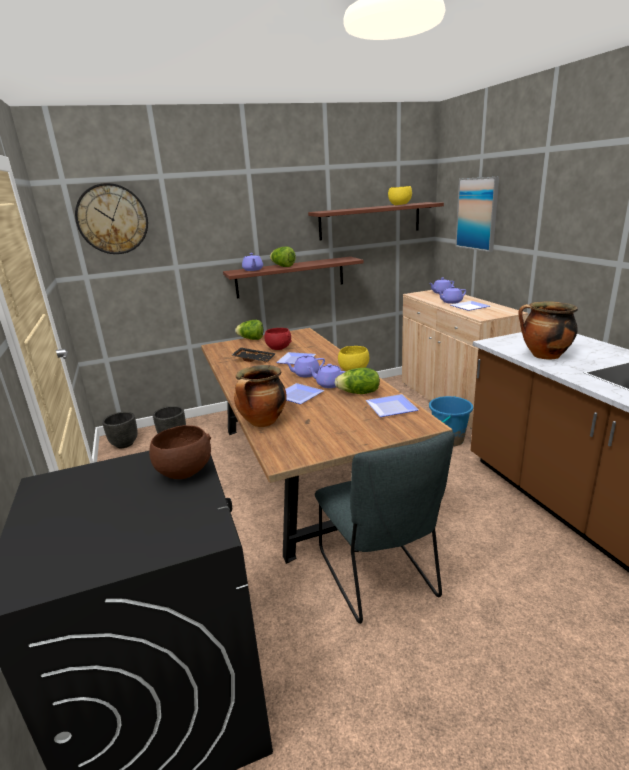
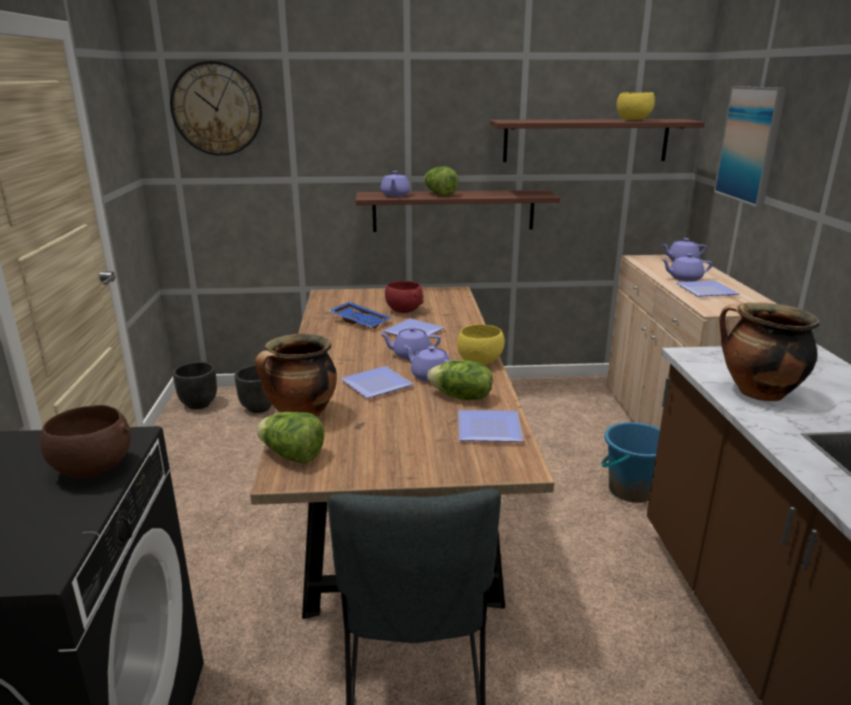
camera: 15 degrees right, 0 degrees up
(251, 339) = (379, 291): lettuce -> lettuce (292, 455)
(254, 359) = (360, 321): black tray -> blue tray

